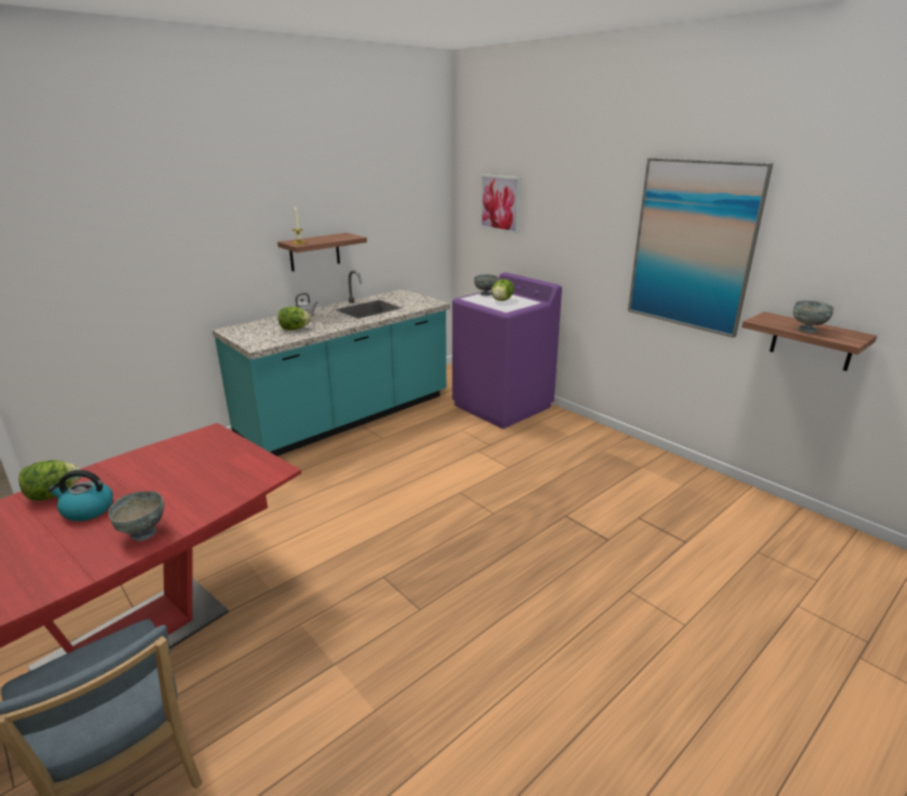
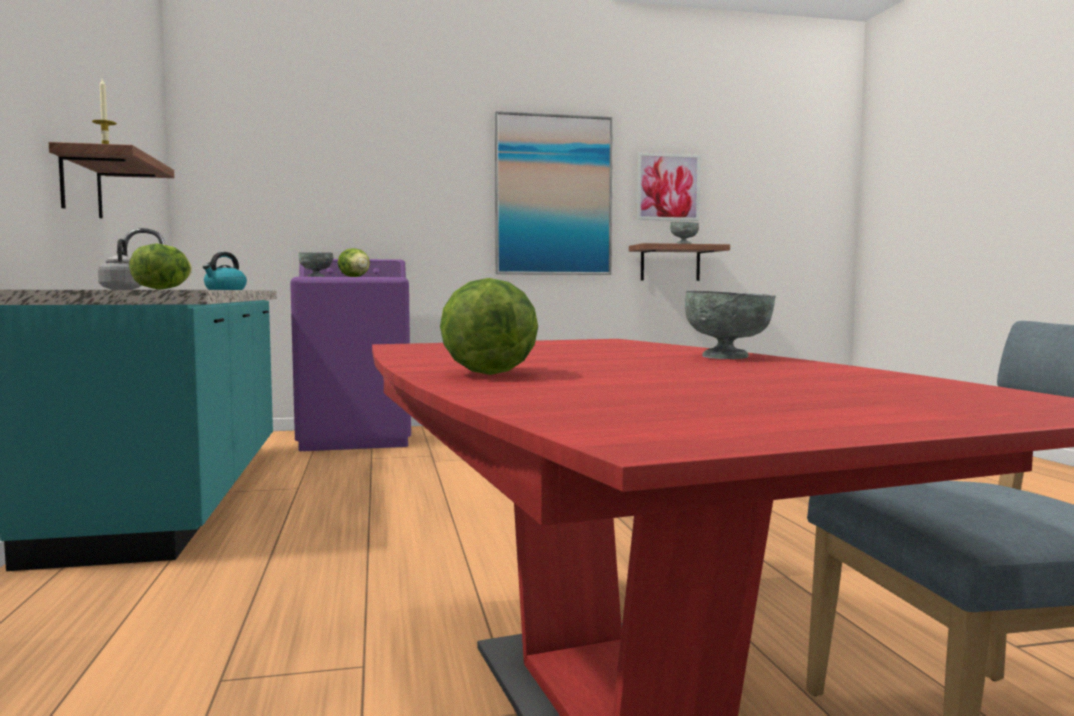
camera: 60 degrees left, 20 degrees down
(87, 510) = (598, 366): kettle -> kettle (225, 290)
(500, 203) = (277, 170): picture -> picture (668, 187)

